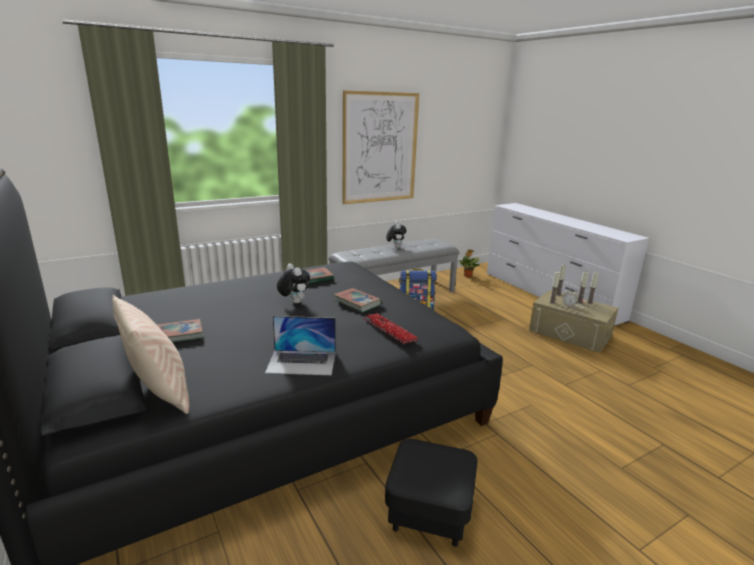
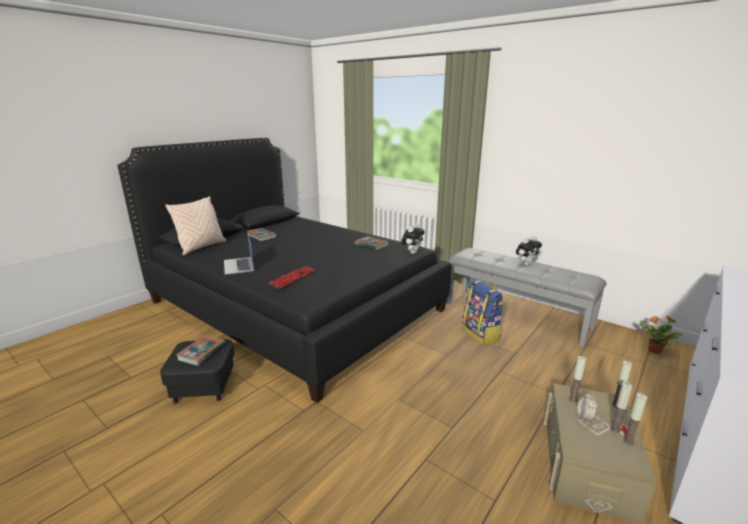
camera: 70 degrees right, 0 degrees up
(293, 302) = (325, 248): plush toy -> plush toy (412, 252)
(357, 302) = (337, 263): book -> book (202, 353)
(380, 148) = (555, 155): picture -> none

